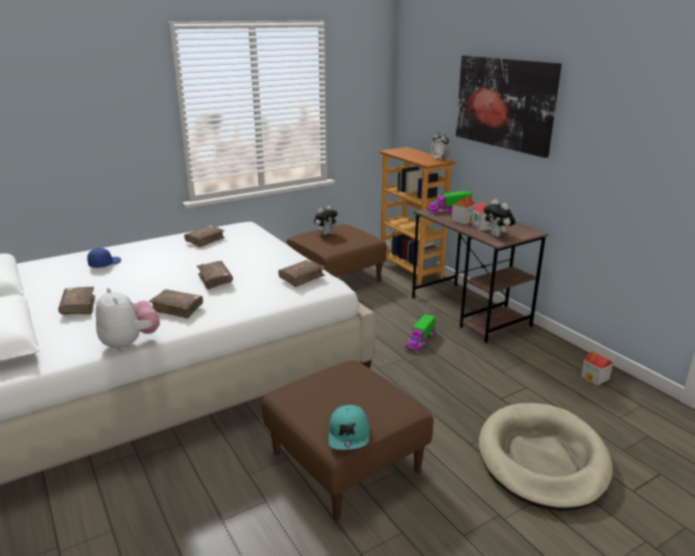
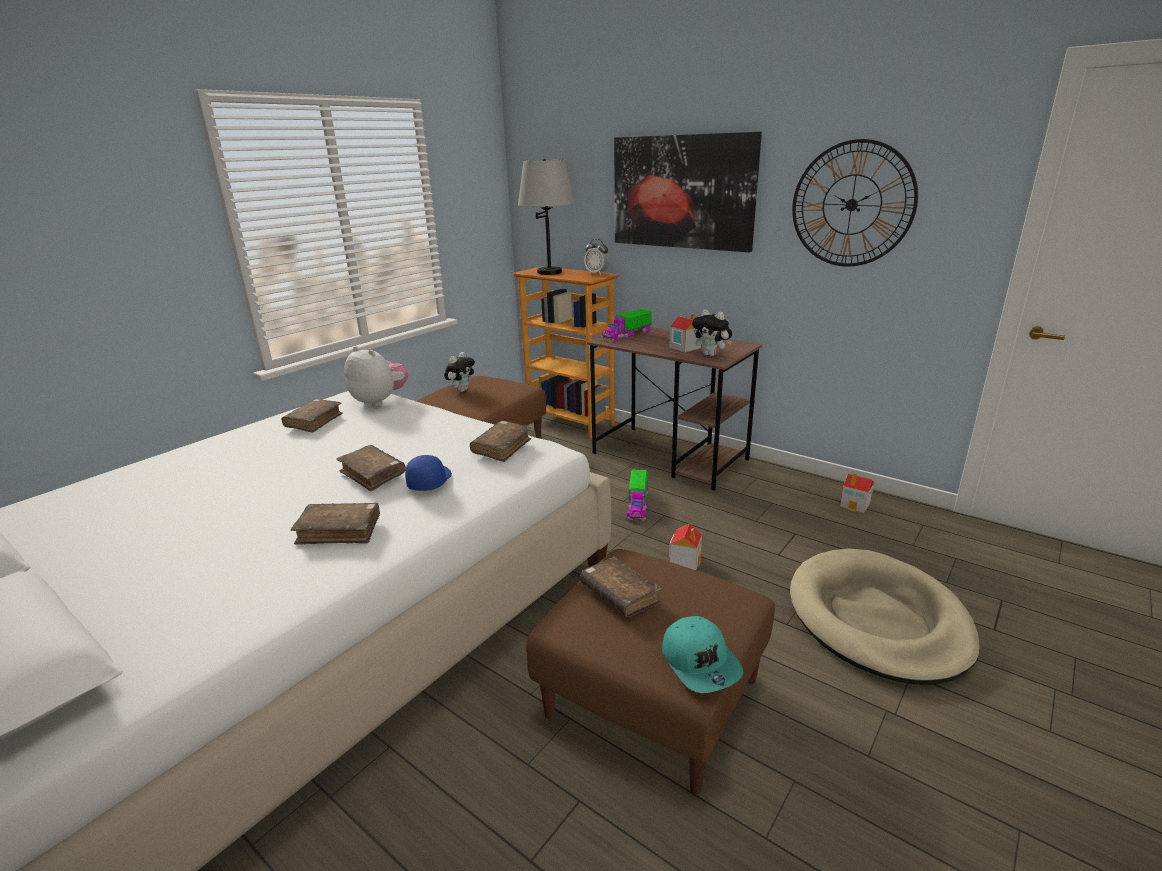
camera: 20 degrees left, 0 degrees up
(78, 306) = (151, 566): brown book -> brown book (619, 595)
(104, 264) = (161, 485): blue cap -> blue cap (429, 481)
(130, 343) = (291, 610): plush toy -> plush toy (380, 401)
(406, 153) = (549, 272): none -> grey table lamp
(463, 220) = (654, 343): toy house -> toy house (685, 560)
(621, 130) = (851, 205): none -> wall clock

